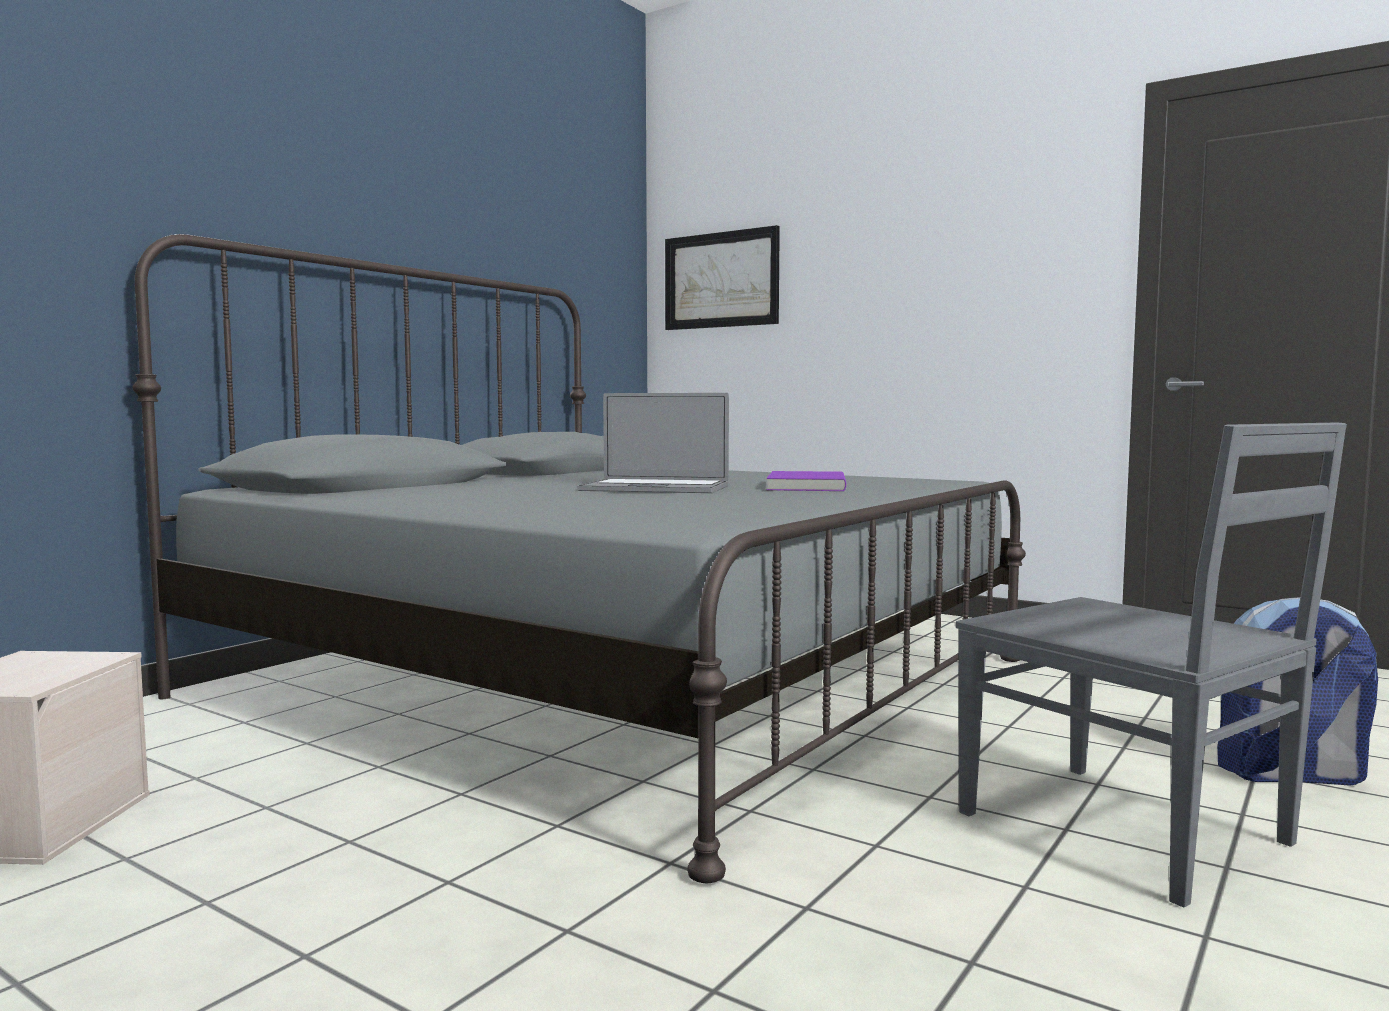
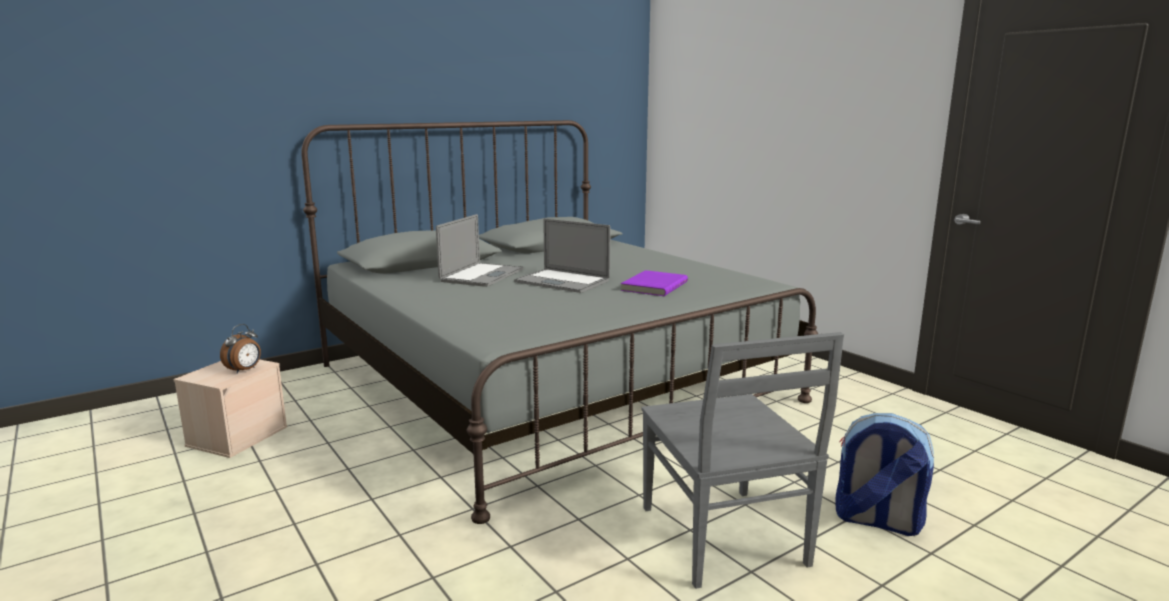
camera: 20 degrees right, 10 degrees up
(69, 667) = (244, 370): none -> alarm clock
(507, 489) = (482, 275): none -> laptop
(721, 280) = (689, 106): picture -> none

